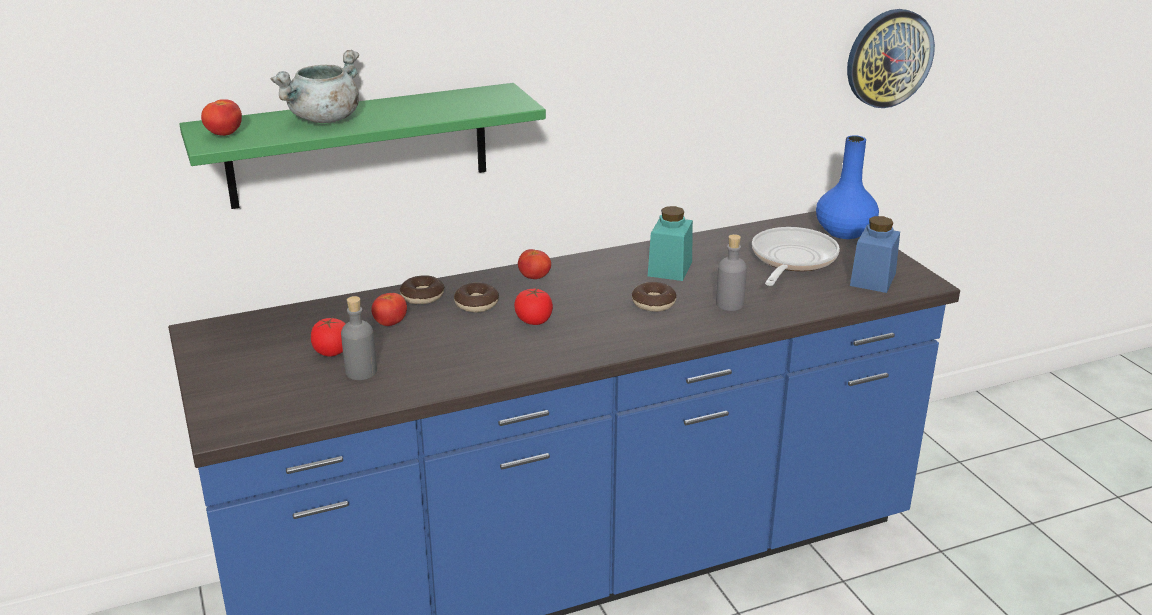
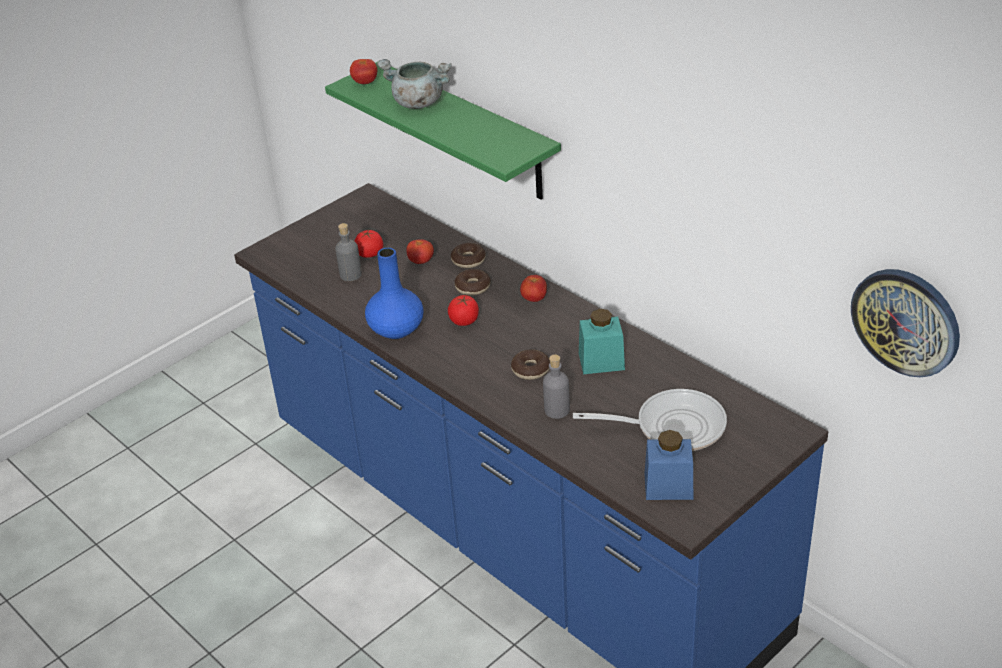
camera: 70 degrees right, 10 degrees up
(845, 232) = (767, 449): blue vase -> blue vase (396, 329)

